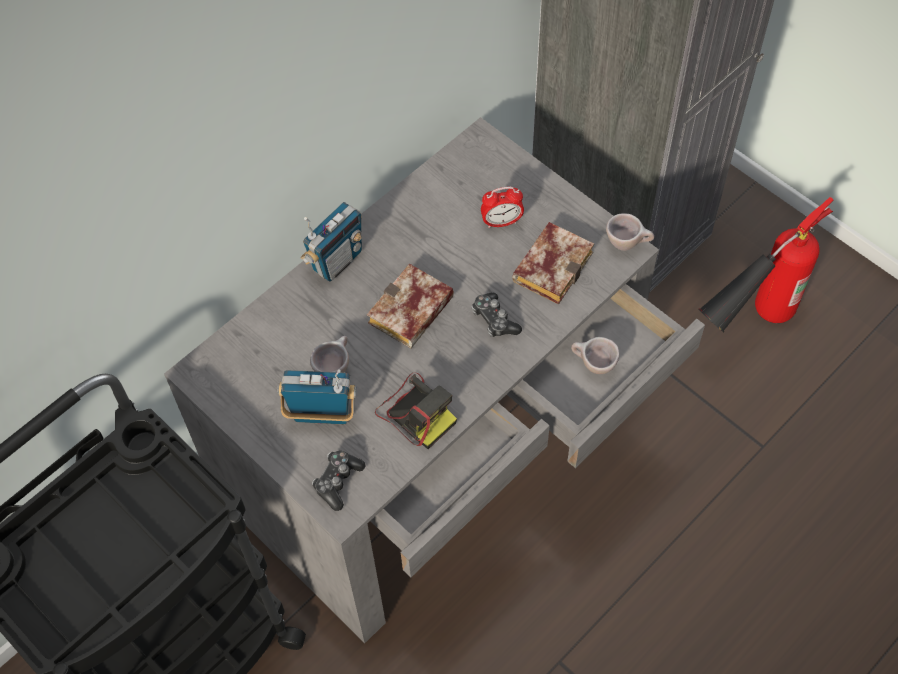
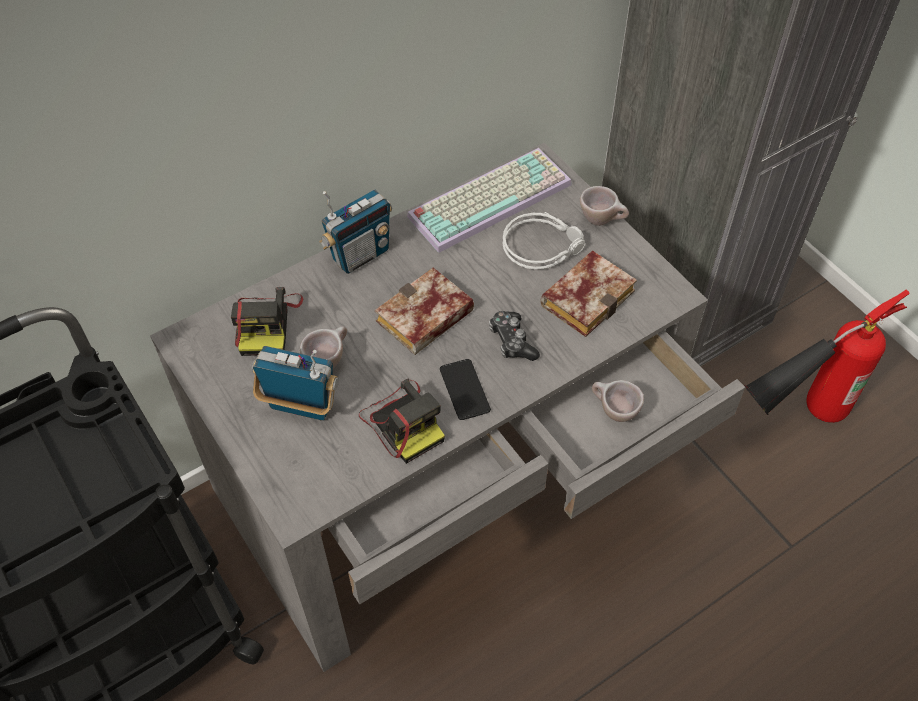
camera: 10 degrees right, 5 degrees down
(269, 343) = (267, 324): none -> camera
(337, 481) = (298, 480): game controller -> none
(442, 182) = (490, 197): none -> keyboard
(463, 373) = (464, 390): none -> phone
(501, 222) = (543, 245): alarm clock -> grey headphones
(627, 244) = (674, 288): beige cup -> beige cup (602, 220)

